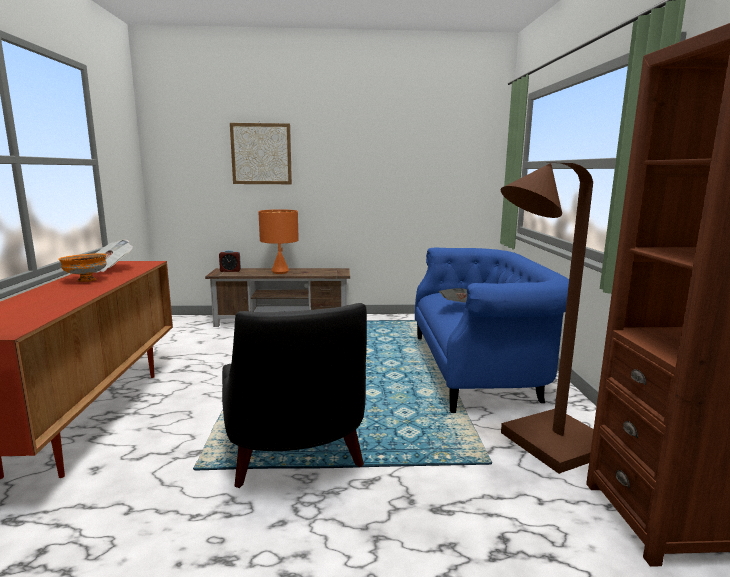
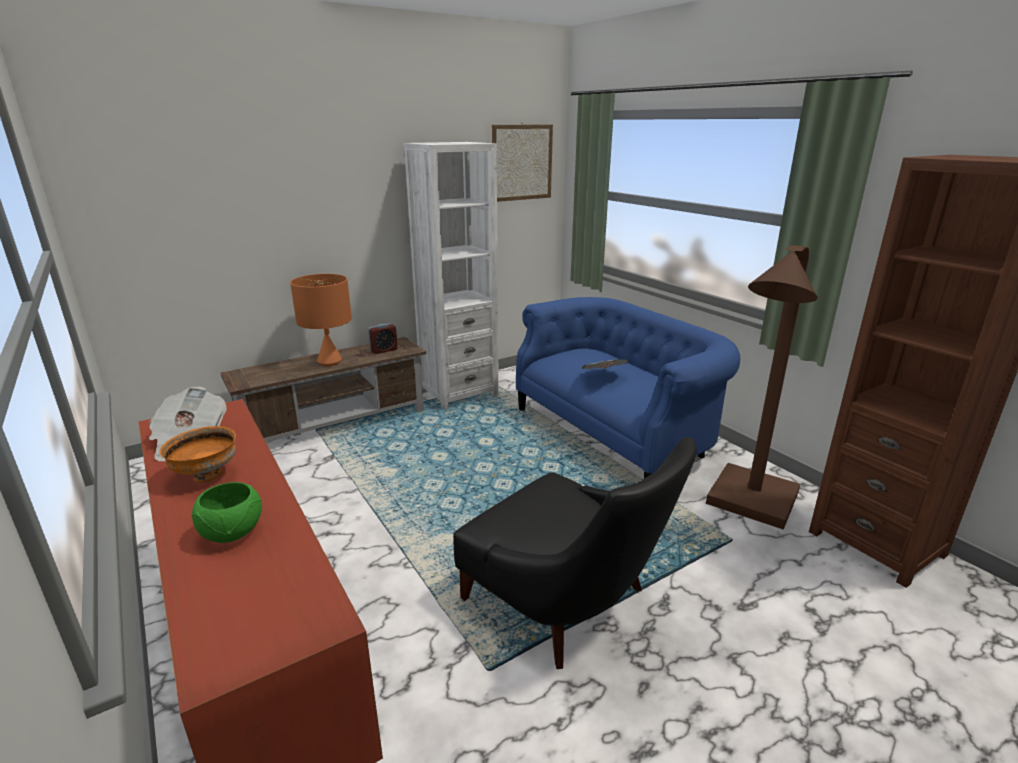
camera: 30 degrees left, 10 degrees up
(48, 298) = (231, 533): none -> green bowl
(230, 271) = (253, 373): alarm clock -> alarm clock (384, 350)
(261, 153) = (267, 194): picture -> picture (522, 161)
(385, 321) = (459, 393): none -> white bookcase

